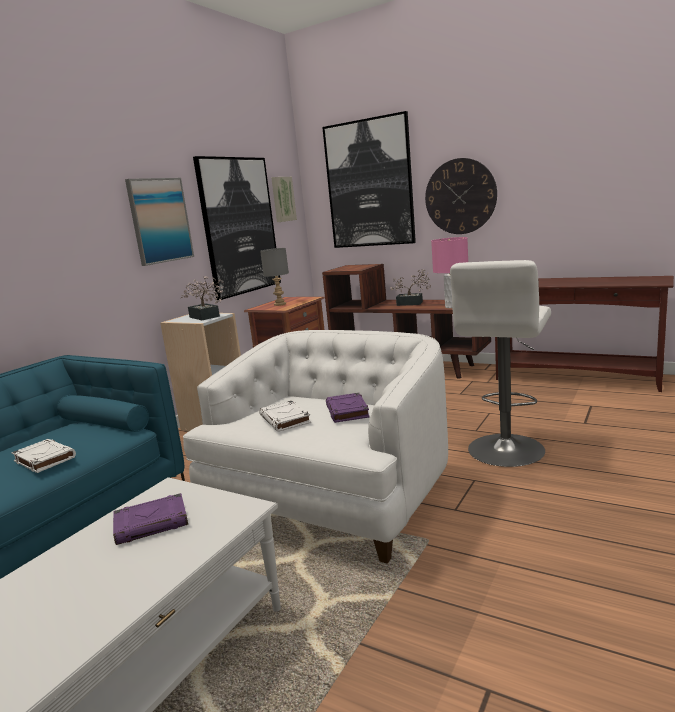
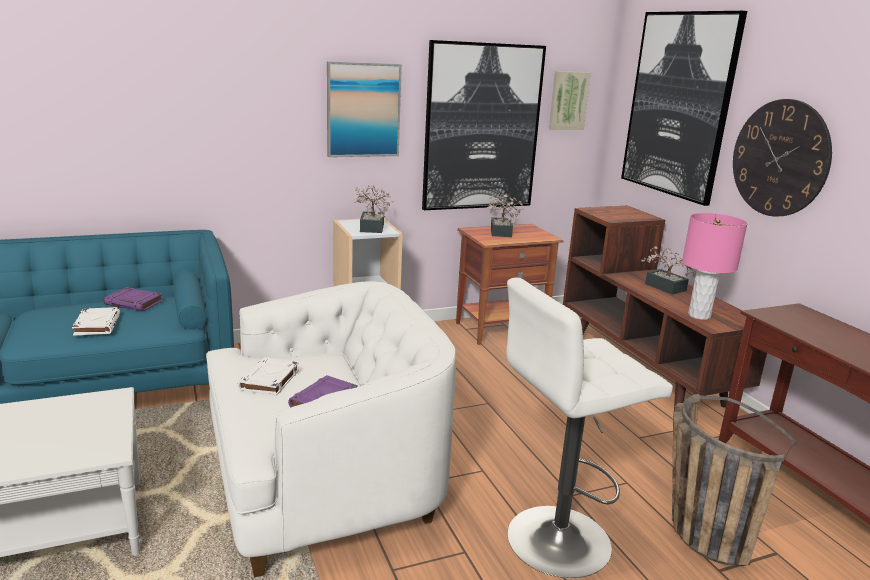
camera: 35 degrees right, 5 degrees up
(152, 523) = (53, 423): purple book -> purple book (135, 303)
(279, 304) = (500, 233): grey table lamp -> potted plant
(547, 413) = (695, 527): none -> basket

